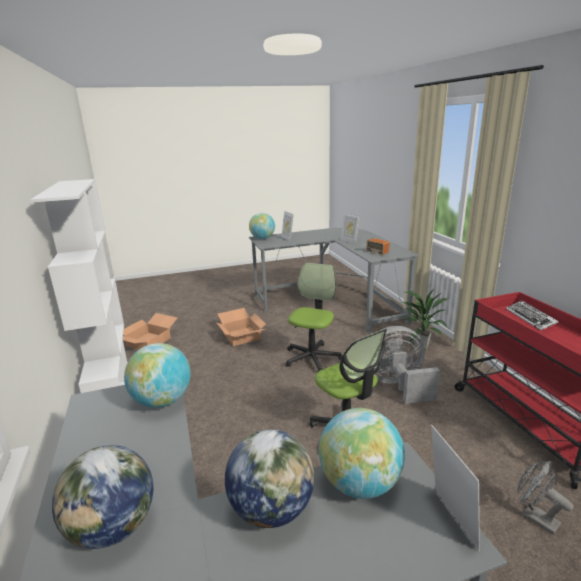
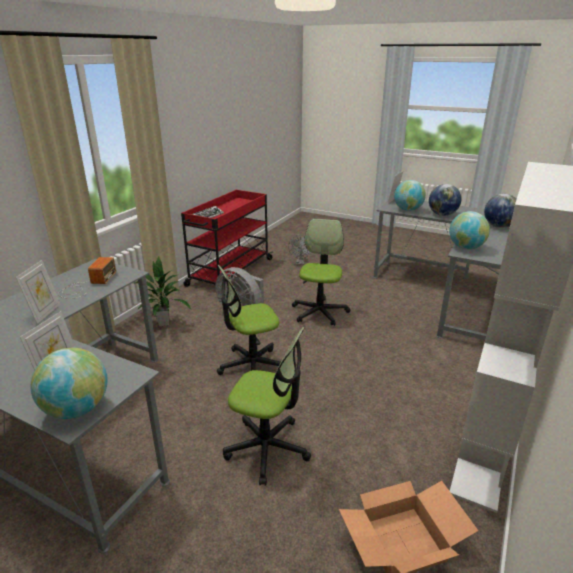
camera: 135 degrees left, 5 degrees up
(241, 336) = (267, 448): cardboard box -> office chair

